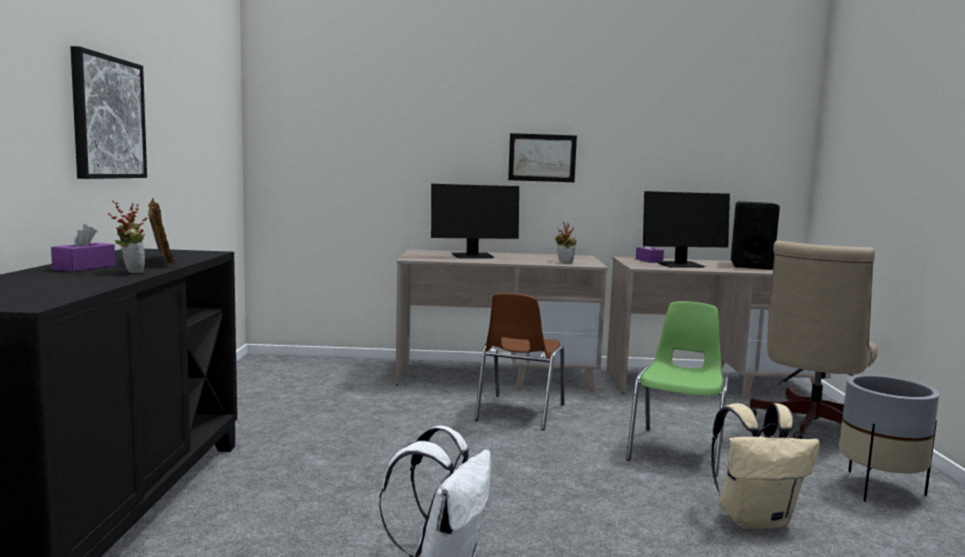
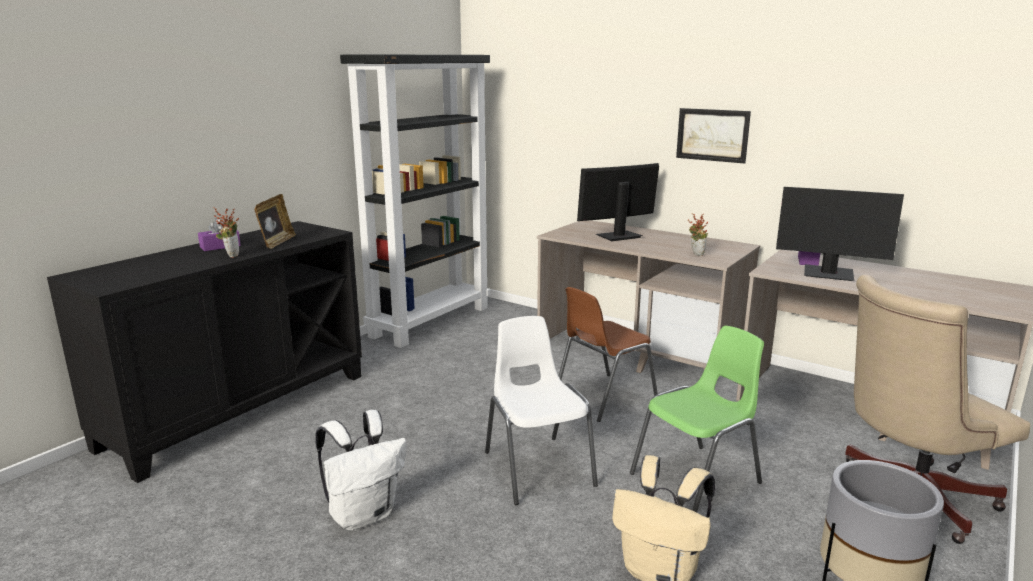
camera: 35 degrees right, 10 degrees up
(108, 118) = (276, 127): picture -> none
(243, 384) = (430, 321): none -> black bookcase
(472, 256) = (618, 236): monitor -> monitor turned 135 degrees clockwise
(547, 476) = (537, 468): none -> white chair
(751, 265) = (934, 284): black speaker -> none

